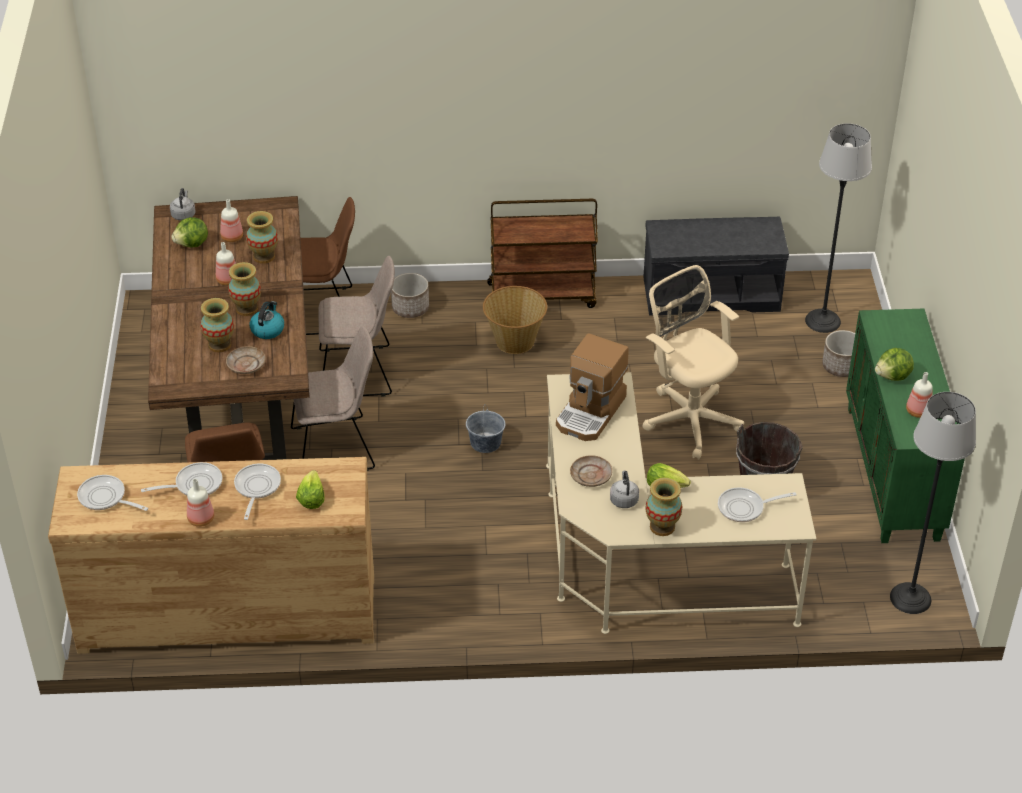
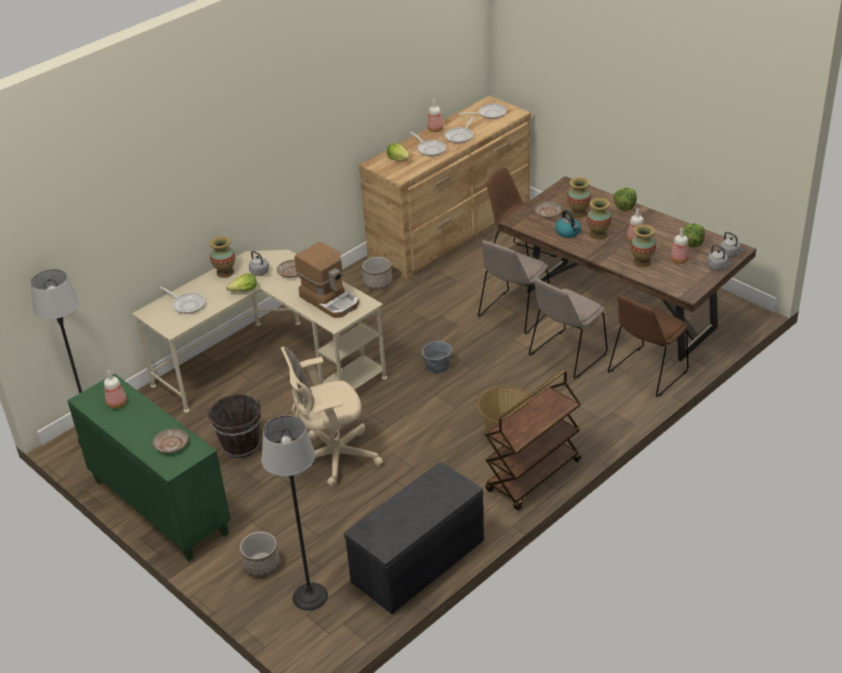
camera: 140 degrees right, 5 degrees down
(216, 211) = (718, 267): none -> grey kettle
(410, 308) = (600, 410): planter -> planter (377, 283)
(591, 412) = (330, 300): coffee machine -> coffee machine turned 150 degrees clockwise
(689, 417) = (332, 458): beige office chair -> beige office chair turned 150 degrees clockwise
(745, 508) = (187, 304): frying pan -> frying pan turned 90 degrees clockwise
(893, 376) = (152, 416): lettuce -> lettuce (624, 207)
(896, 338) = (171, 444): none -> beige plate

